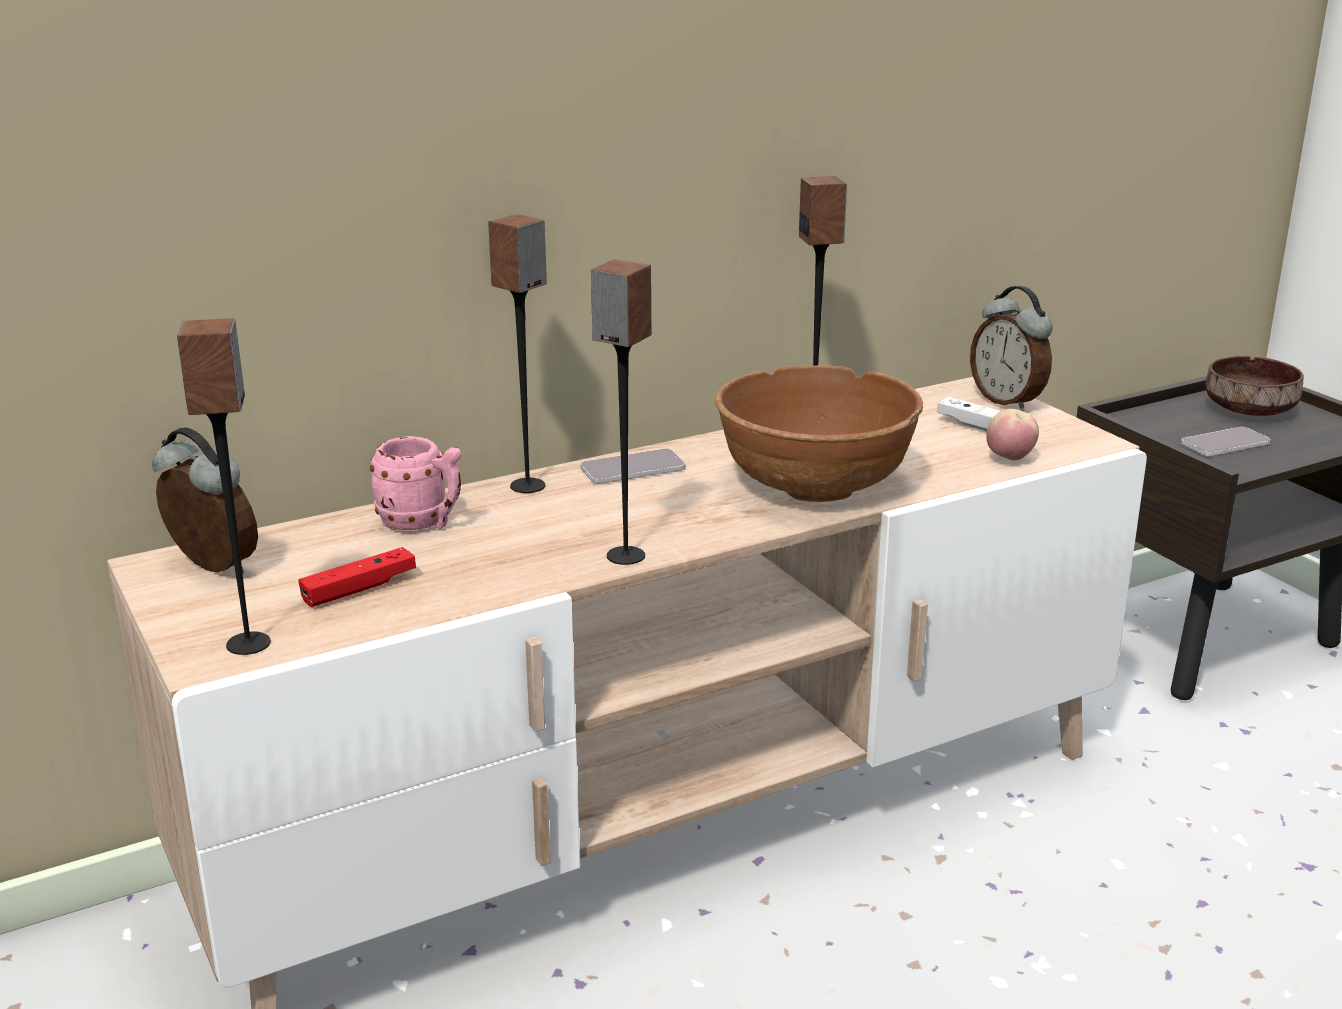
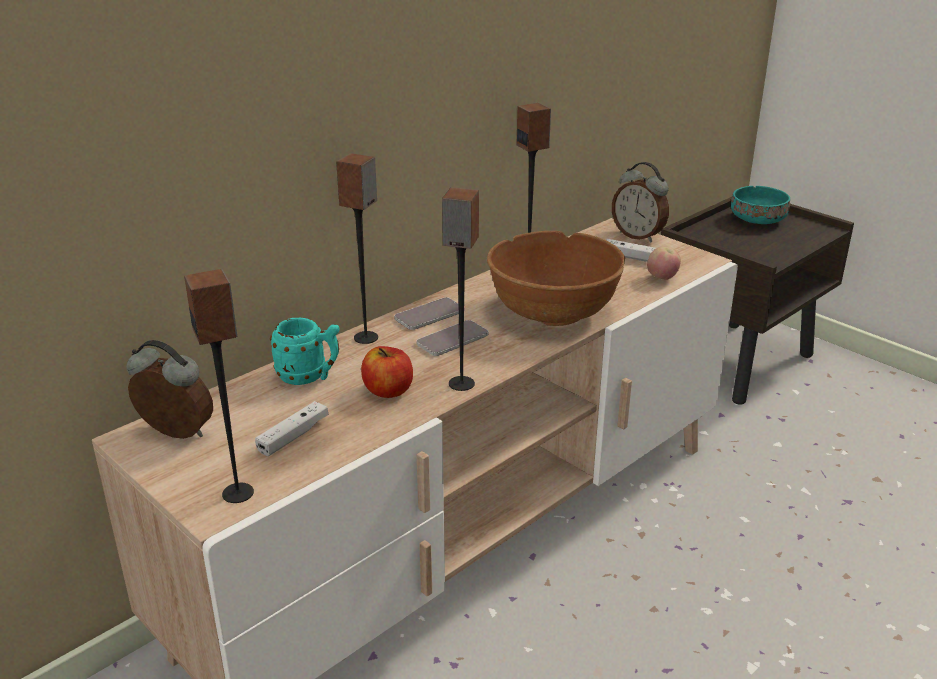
camera: 15 degrees left, 5 degrees up
(359, 588) = (293, 436): red game controller -> white game controller
(423, 523) = (309, 377): pink mug -> turquoise mug
(518, 552) = (388, 391): none -> apple
(1225, 444) = (755, 245): phone -> phone (452, 339)
(1248, 410) = (757, 220): brown bowl -> turquoise bowl

